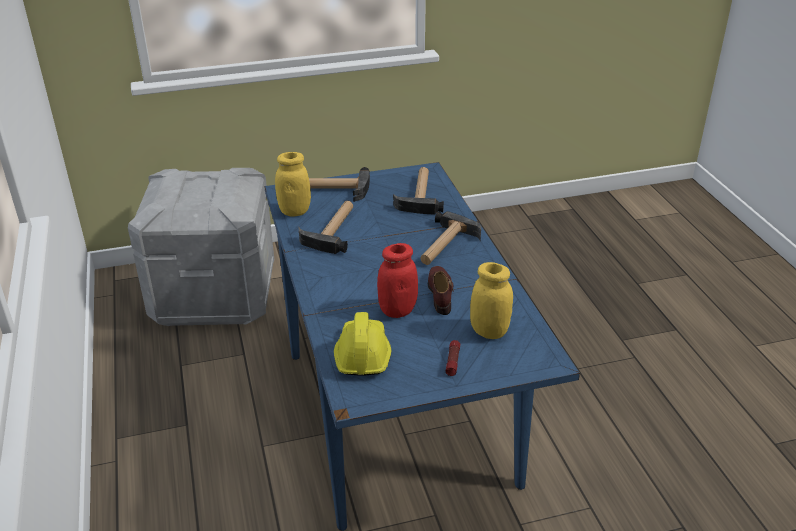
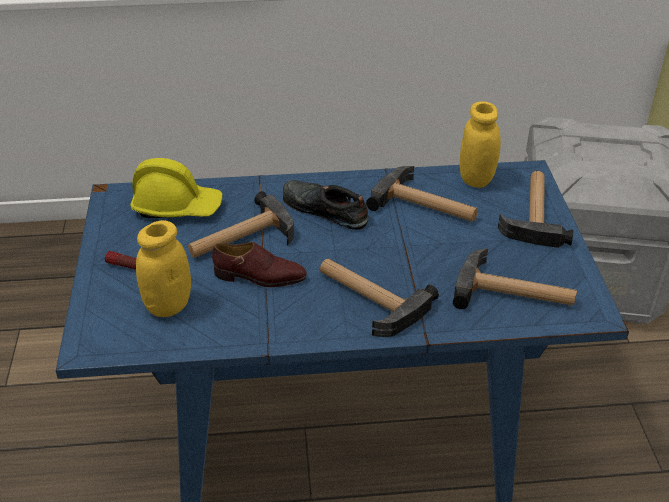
camera: 100 degrees right, 5 degrees up
(349, 274) = (323, 210): none -> black shoe
(397, 310) = (240, 238): red jar -> hammer

